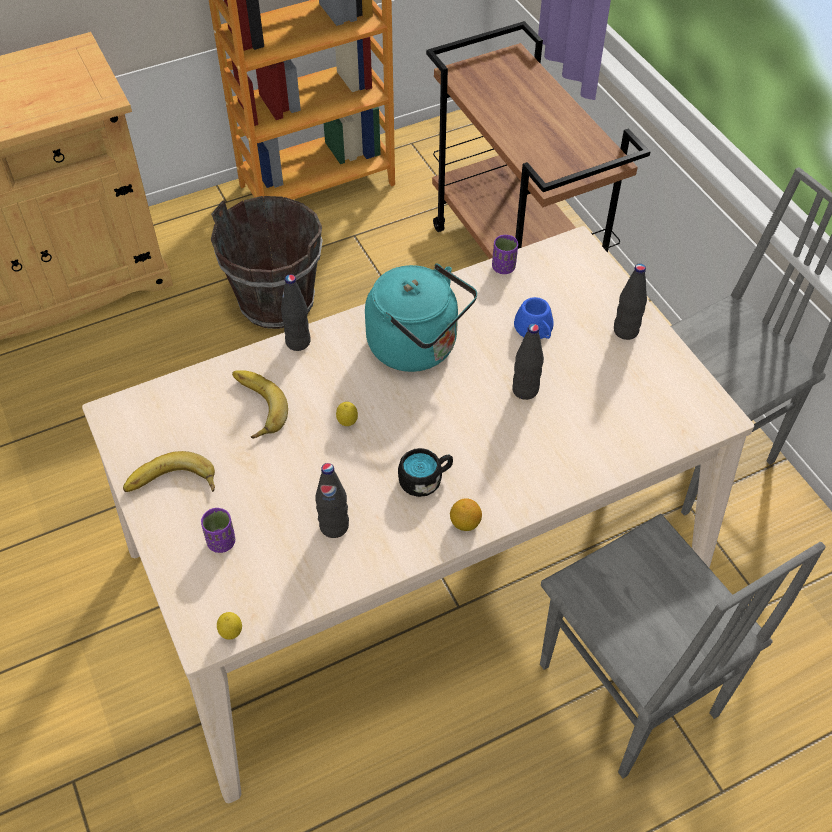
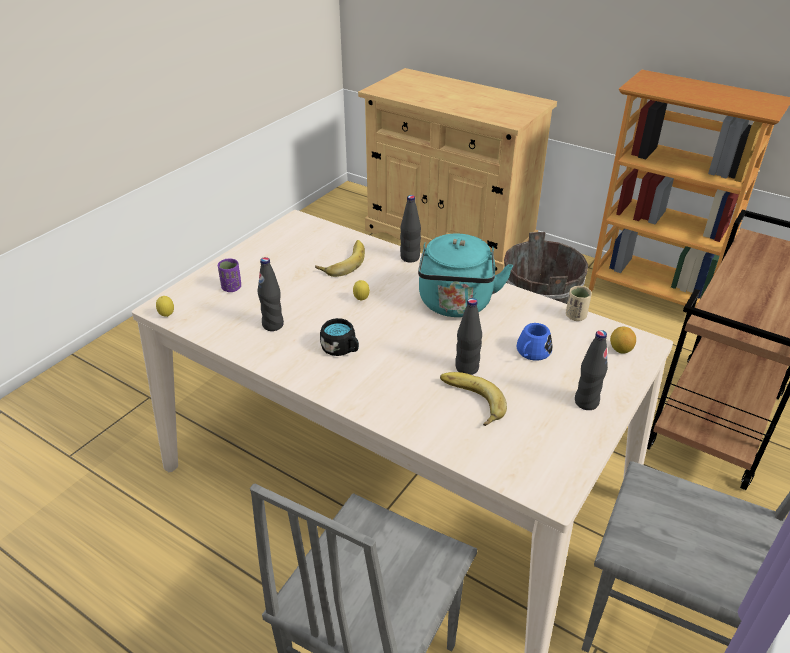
camera: 60 degrees right, 15 degrees down
(172, 486) = (260, 256): banana -> banana (469, 402)
(465, 523) = (317, 381): lemon -> lemon (620, 350)
(503, 268) = (575, 316): purple cup -> beige cup

